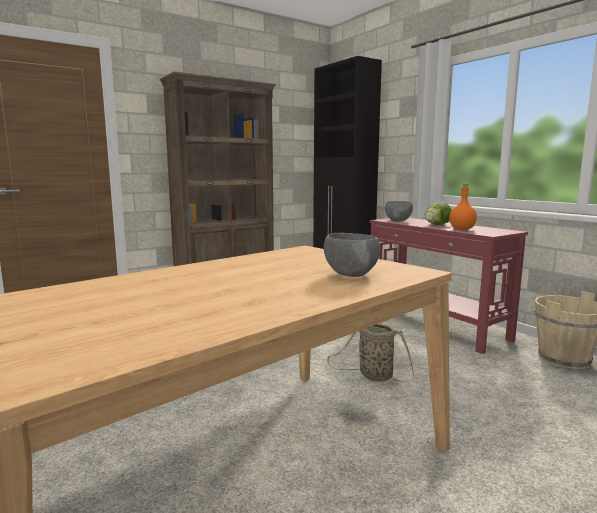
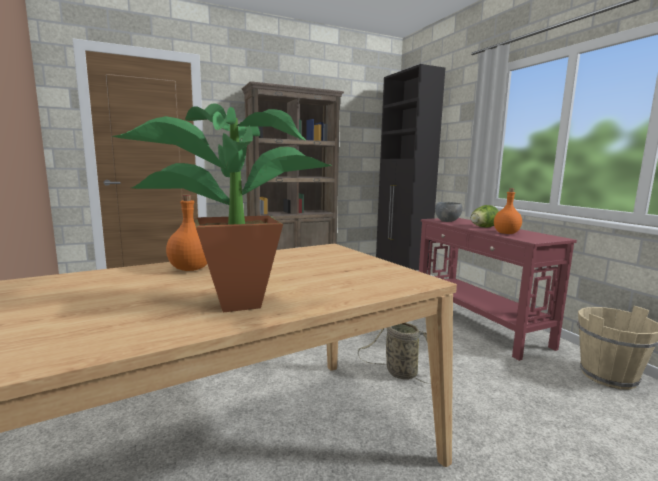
camera: 10 degrees right, 0 degrees up
(179, 275) = (190, 269): none -> orange bottle
(254, 300) = (228, 302): none -> potted plant
(350, 275) = (348, 279): grey bowl -> none

